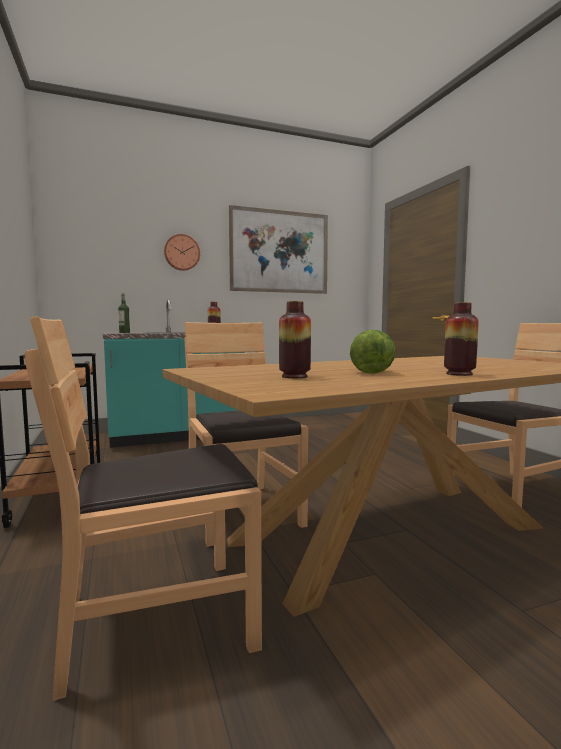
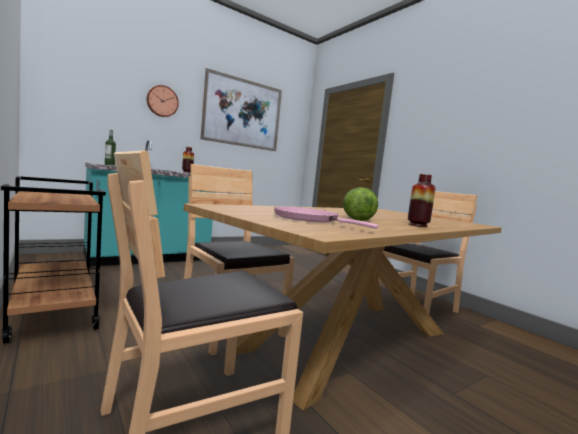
camera: 15 degrees left, 0 degrees up
(294, 376) = (309, 219): vase -> pink frying pan

